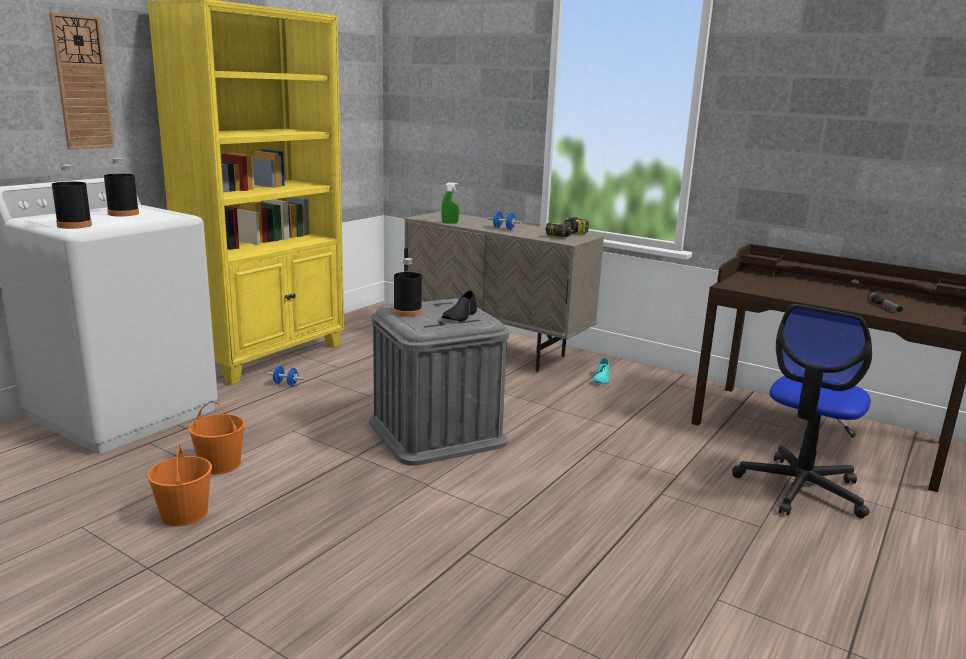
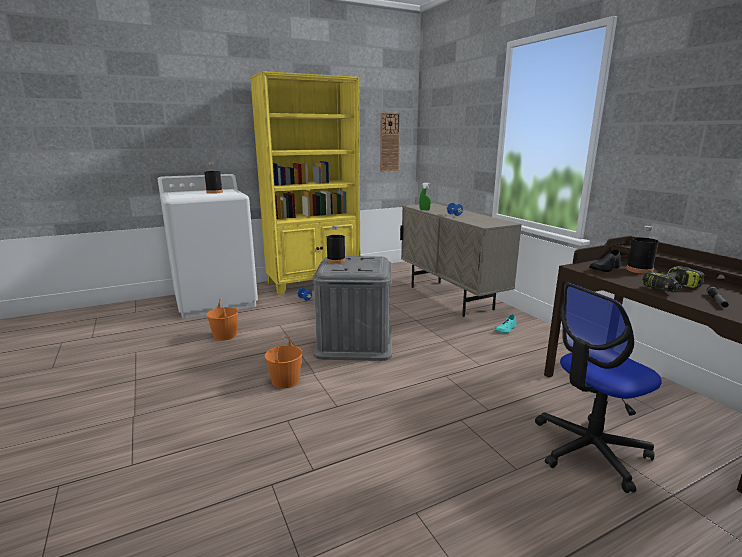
camera: 30 degrees right, 0 degrees up
(74, 225) = (178, 196): black bottle -> black bottle (639, 270)
(82, 83) = (212, 123): wall clock -> wall clock (389, 142)
(184, 514) = (180, 357): orange bucket -> orange bucket (285, 381)
(460, 316) = (363, 266): black shoe -> black shoe (605, 268)
(567, 235) = (492, 222): power drill -> power drill (672, 288)

